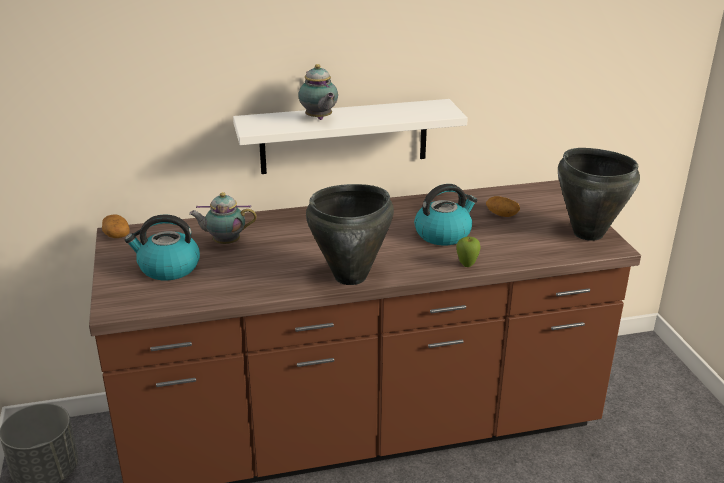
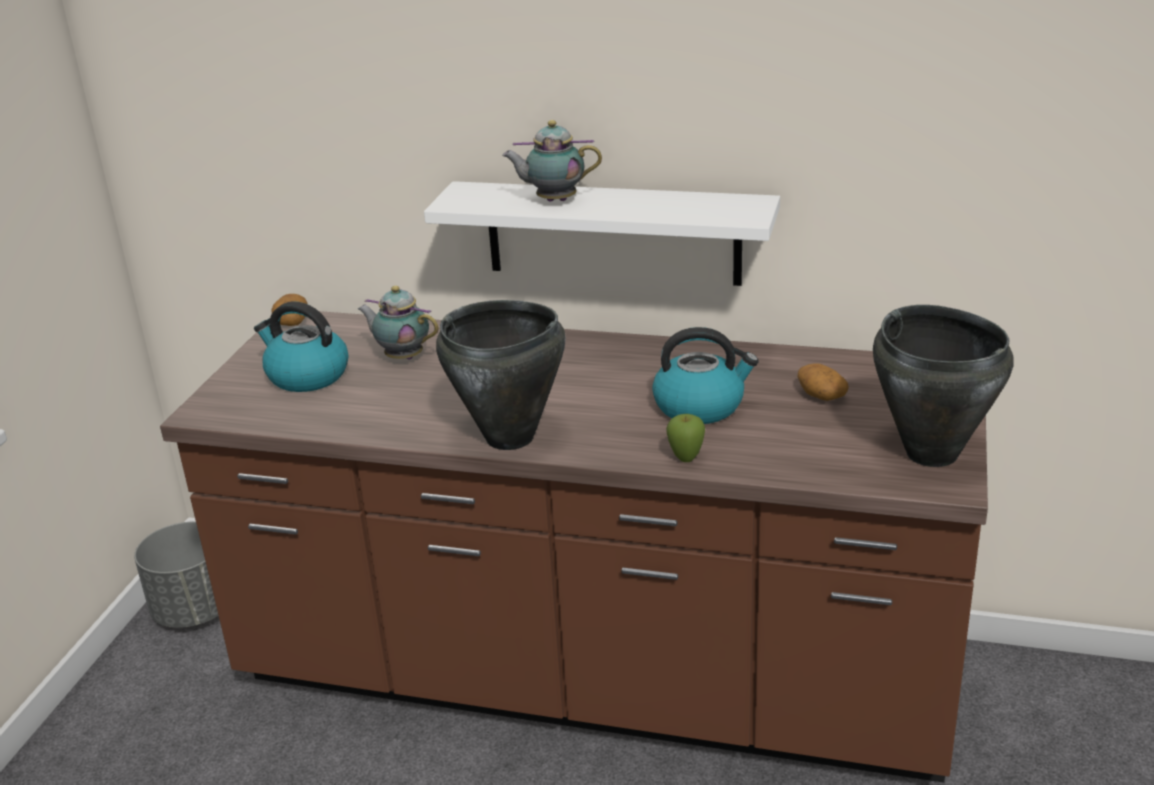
camera: 30 degrees right, 0 degrees up
(319, 119) = (553, 200): teapot -> teapot turned 90 degrees clockwise

